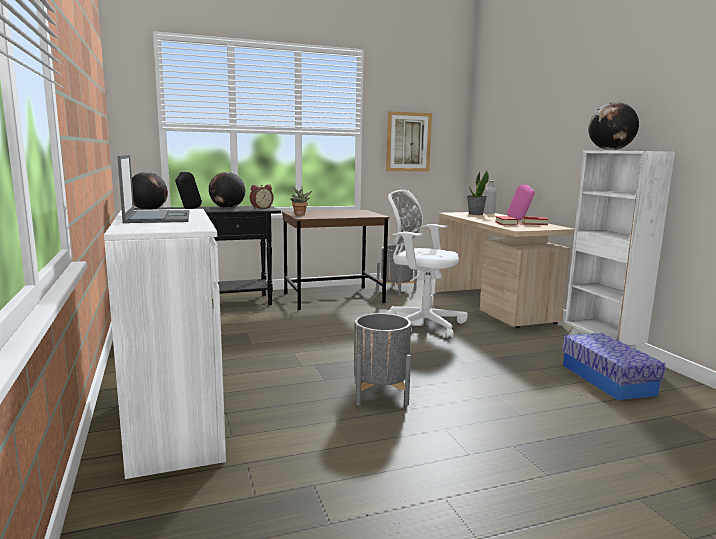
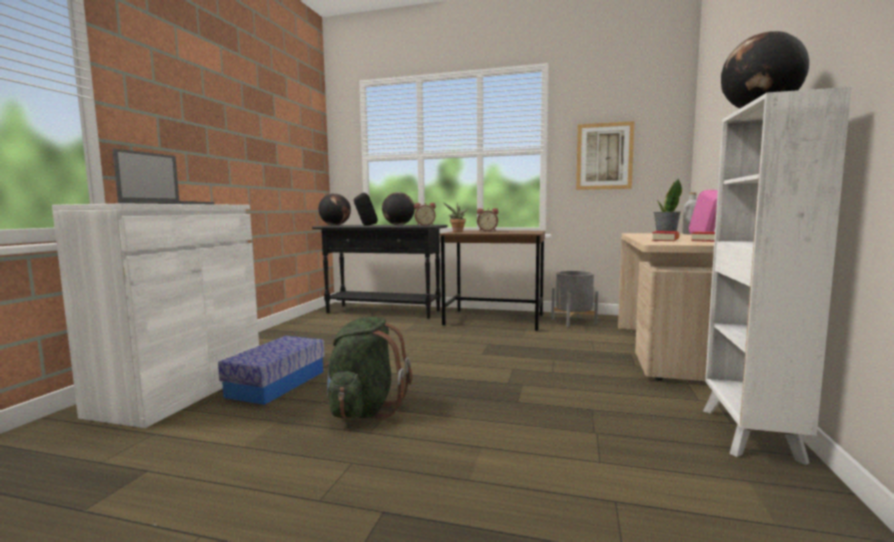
camera: 35 degrees right, 5 degrees down
(318, 211) = (487, 230): none -> alarm clock
(380, 393) = (365, 409): grey planter -> green backpack
(421, 323) = (541, 354): white office chair -> none
(607, 379) = (686, 475): storage box -> storage box (277, 384)

